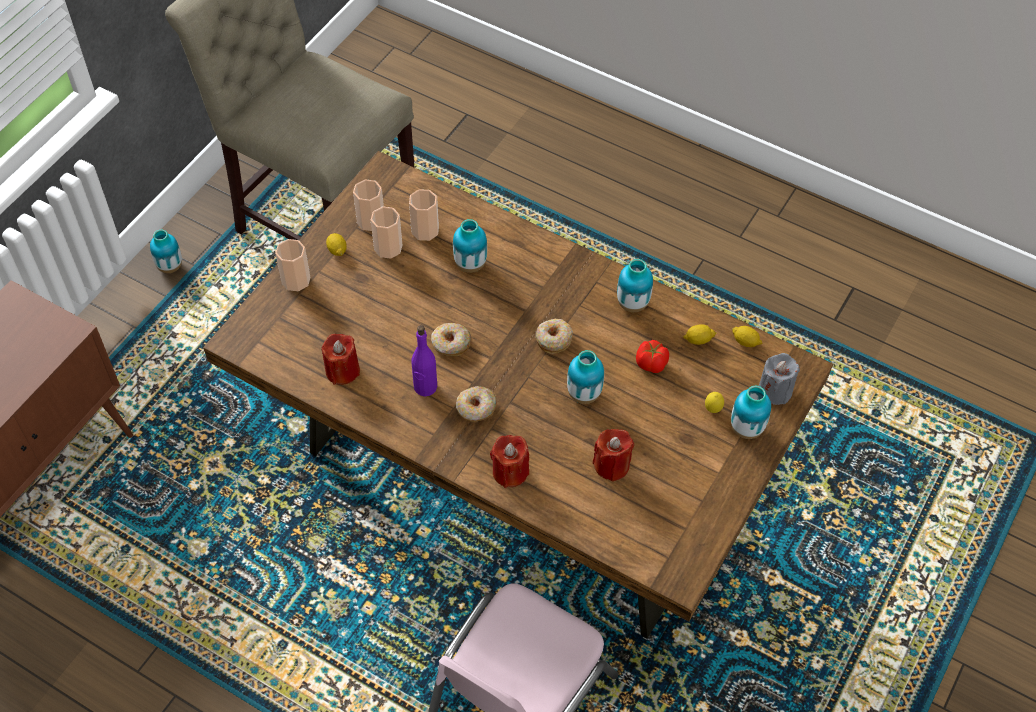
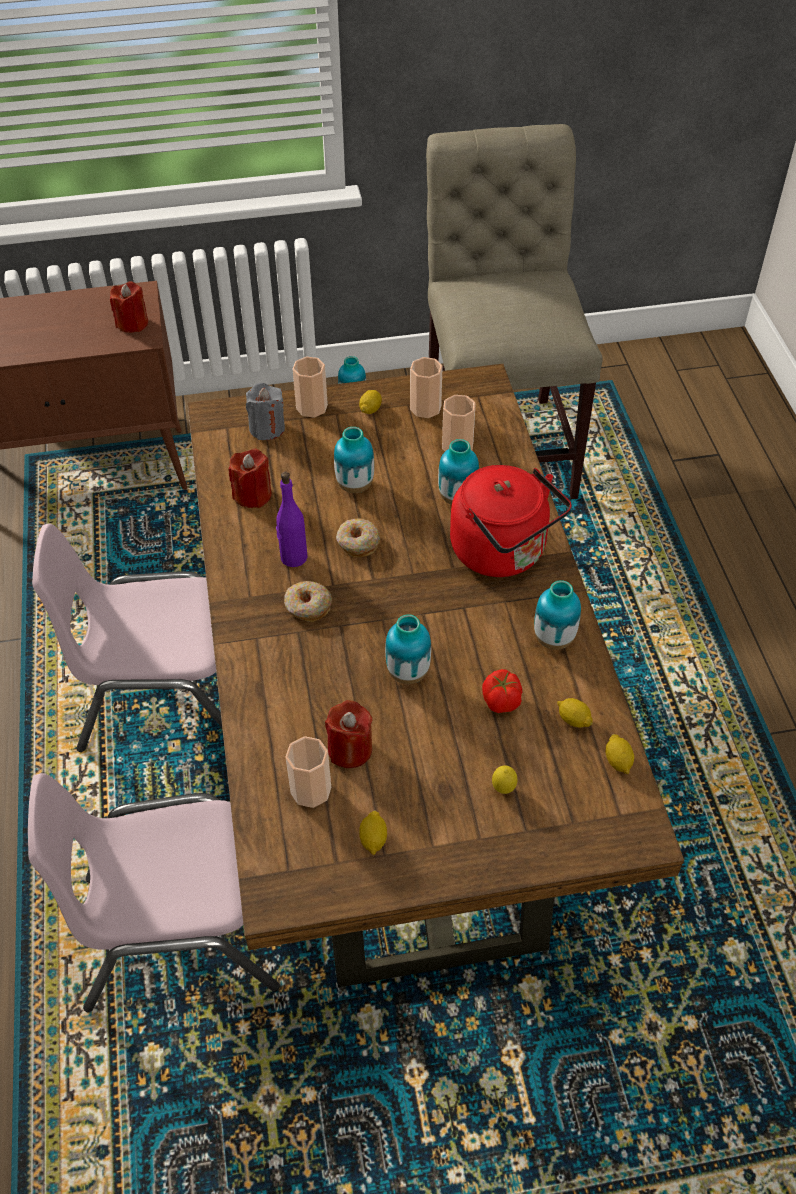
camera: 50 degrees right, 5 degrees down
(316, 584) = (164, 694): none -> pink chair
(388, 247) = (411, 436): cup -> cup (311, 790)
(510, 472) = (264, 677): red candle -> red candle (132, 323)
(541, 276) = (503, 553): none -> red kettle
(553, 339) = (444, 609): donut -> none
(686, 498) = (373, 839): none -> lemon
(746, 429) = (512, 835): vase -> vase (355, 485)
(775, 390) = (587, 828): grey candle -> grey candle (267, 428)

